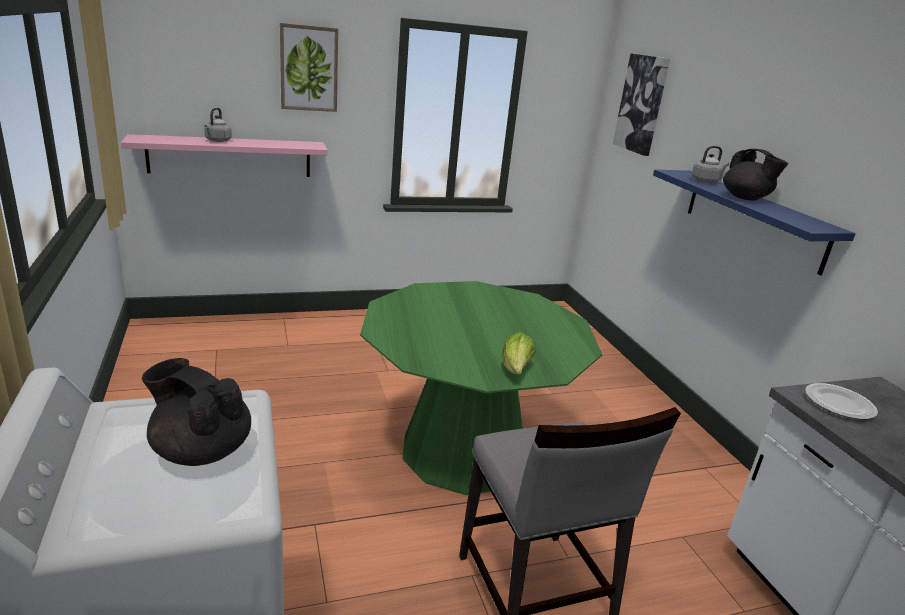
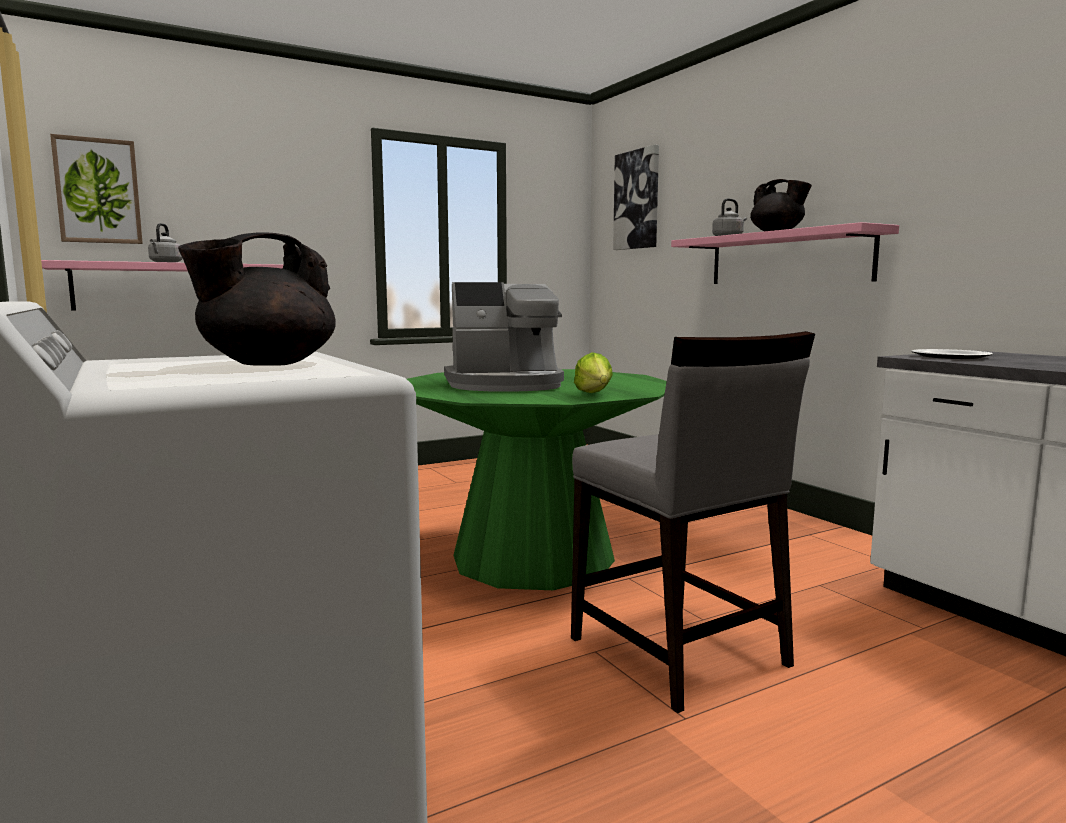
camera: 10 degrees left, 15 degrees down
(201, 450) = (266, 364): black teapot -> black teapot turned 60 degrees counterclockwise
(309, 68) = (271, 182): picture -> picture (98, 191)
(455, 328) = (505, 385): none -> coffee machine
(753, 218) = (787, 258): blue shelf -> pink shelf

